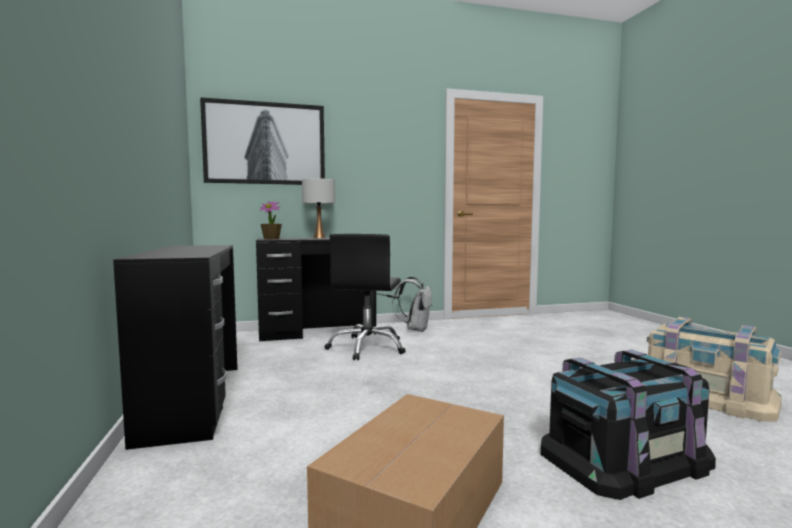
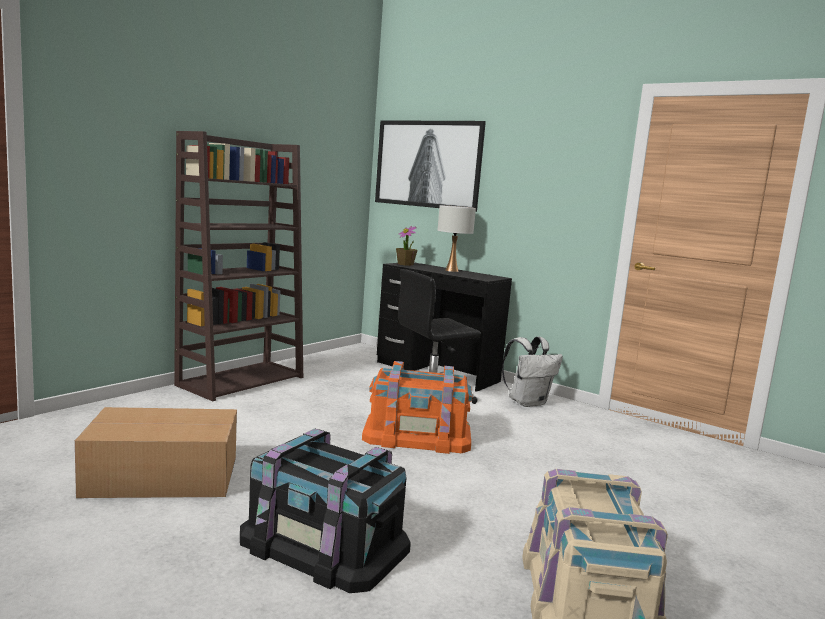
camera: 50 degrees right, 5 degrees up
(192, 400) = (241, 380): black desk -> brown bookcase
(435, 370) = (417, 435): none -> orange storage box

